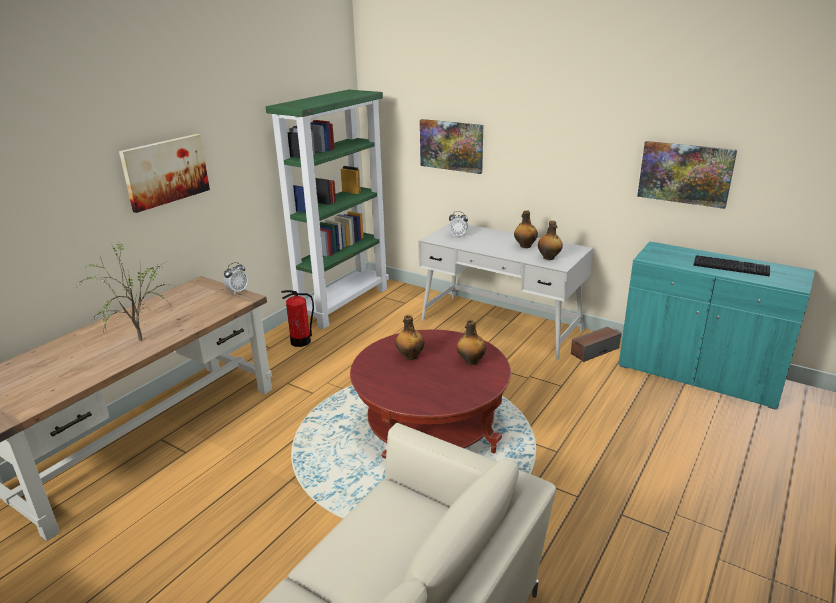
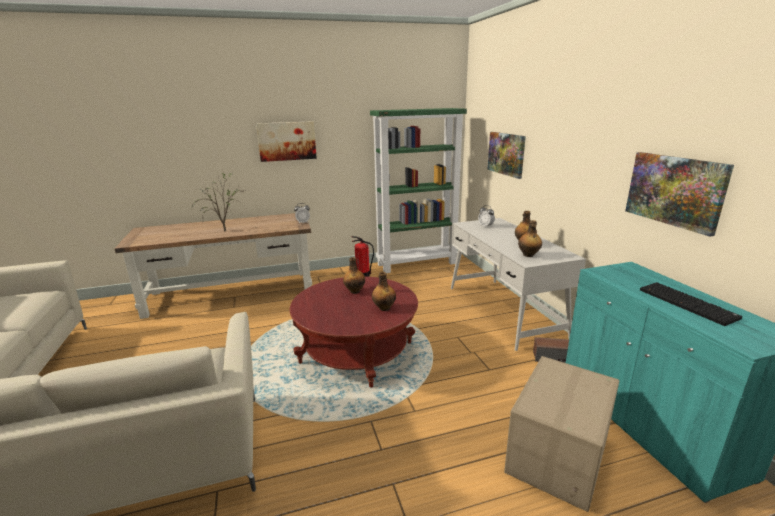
camera: 40 degrees right, 5 degrees down
(684, 426) = (558, 455): none -> cardboard box

